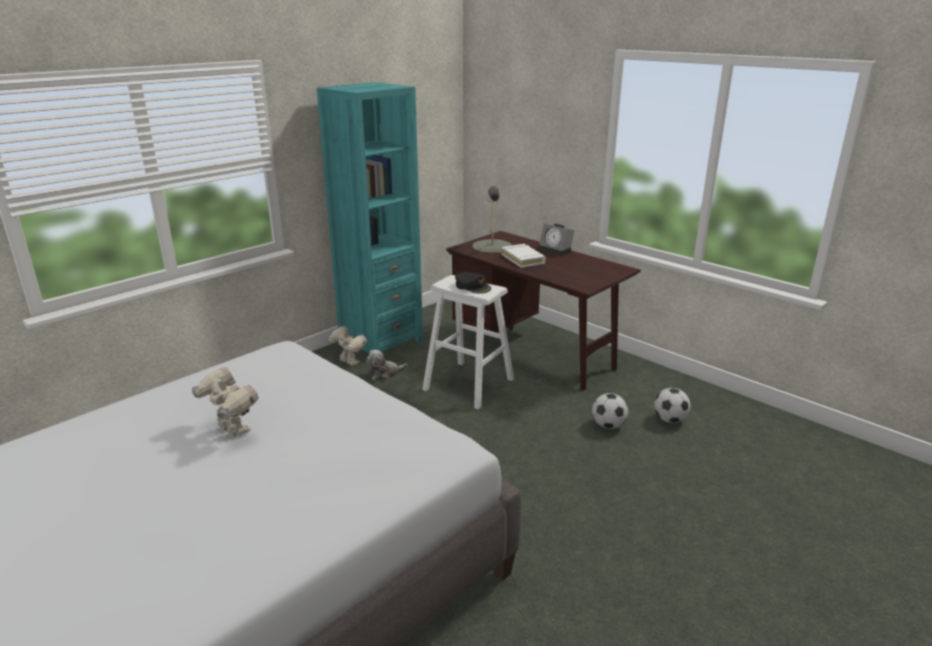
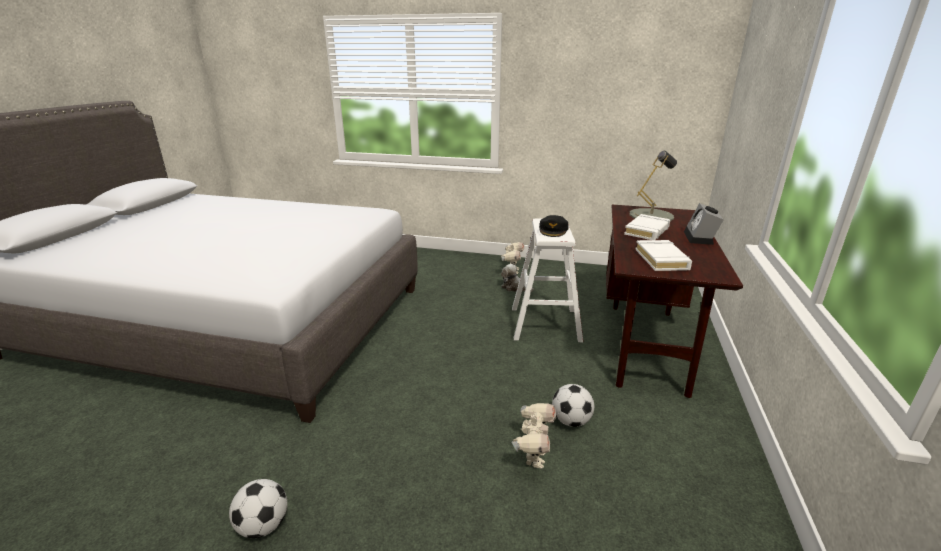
camera: 60 degrees right, 0 degrees up
(232, 430) = (269, 227): toy robot -> toy robot (533, 457)
(381, 342) = (556, 271): turquoise bookcase -> none
(581, 274) = (662, 259): none -> white book
(669, 420) = (637, 467): football -> football (263, 526)

